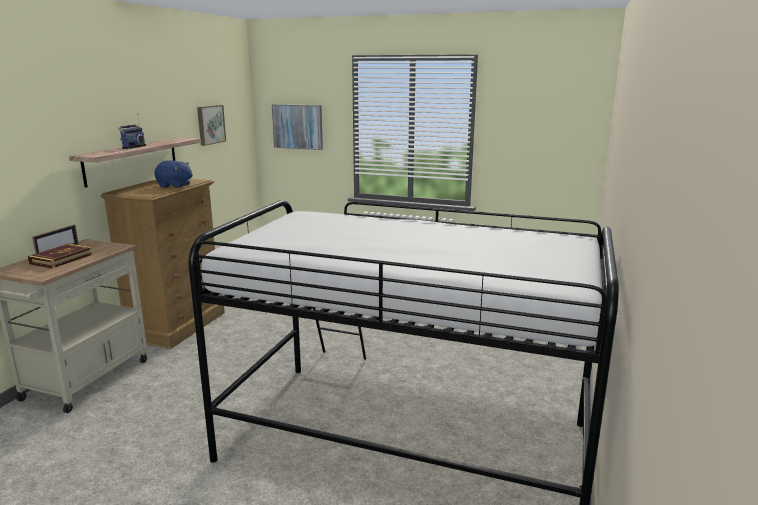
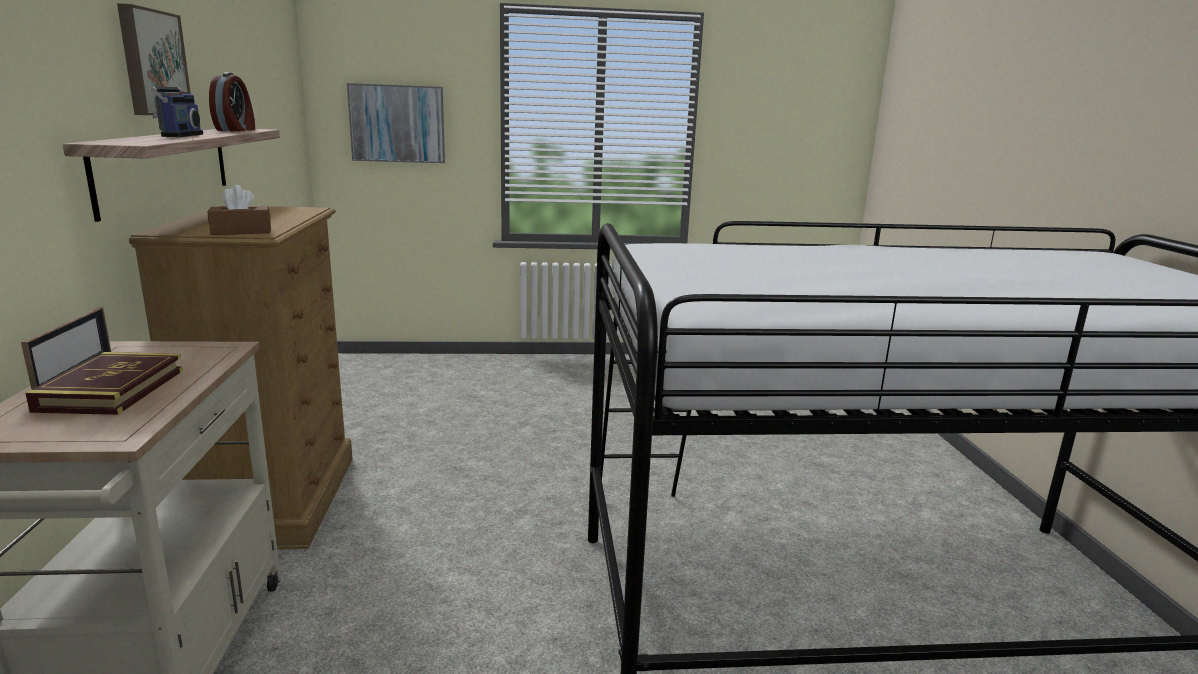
camera: 25 degrees left, 0 degrees up
(145, 193) = (241, 231): none -> brown tissue box
(175, 140) = (236, 130): none -> alarm clock
(175, 186) = (278, 217): blue plush toy -> none
(210, 124) = (261, 110): picture -> picture (151, 62)

